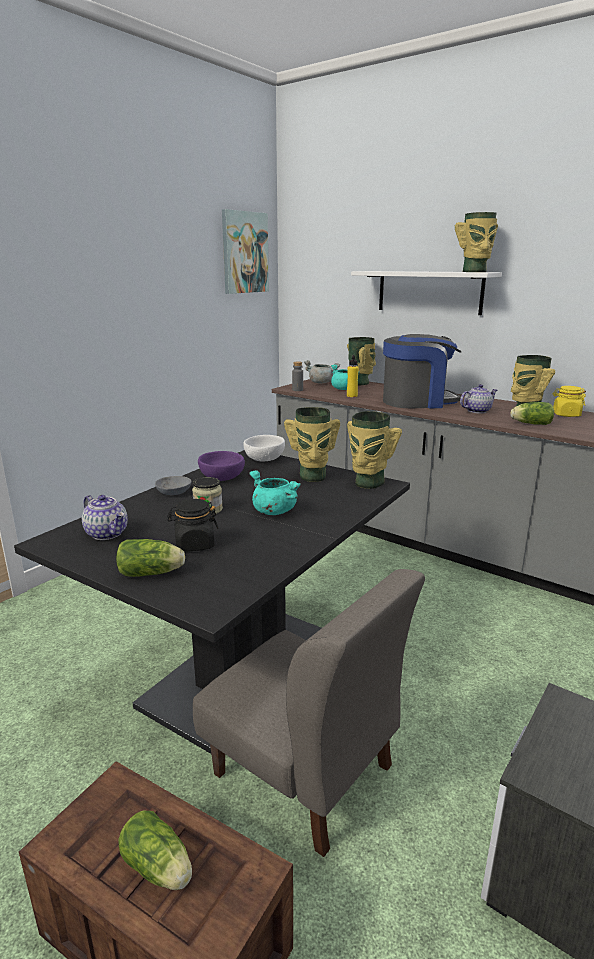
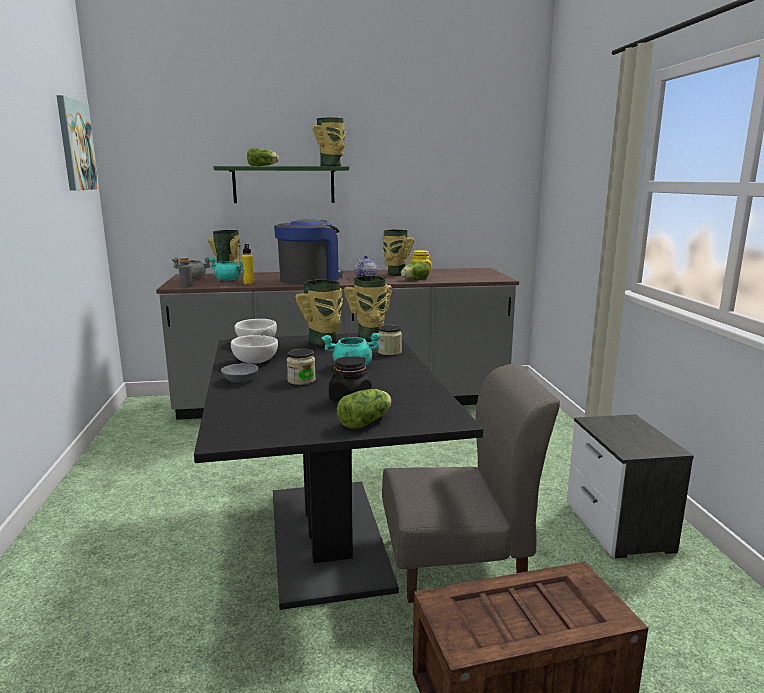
camera: 45 degrees left, 5 degrees down
(107, 533) = (262, 417): teapot -> none
(159, 869) = (537, 610): lettuce -> lettuce (263, 166)
(221, 478) = (254, 361): purple bowl -> white bowl
(344, 506) = (389, 352): none -> jar
(429, 292) = (283, 184): white shelf -> green shelf

